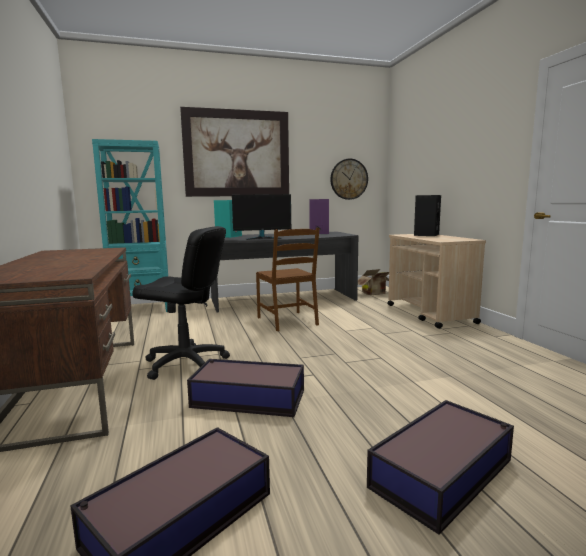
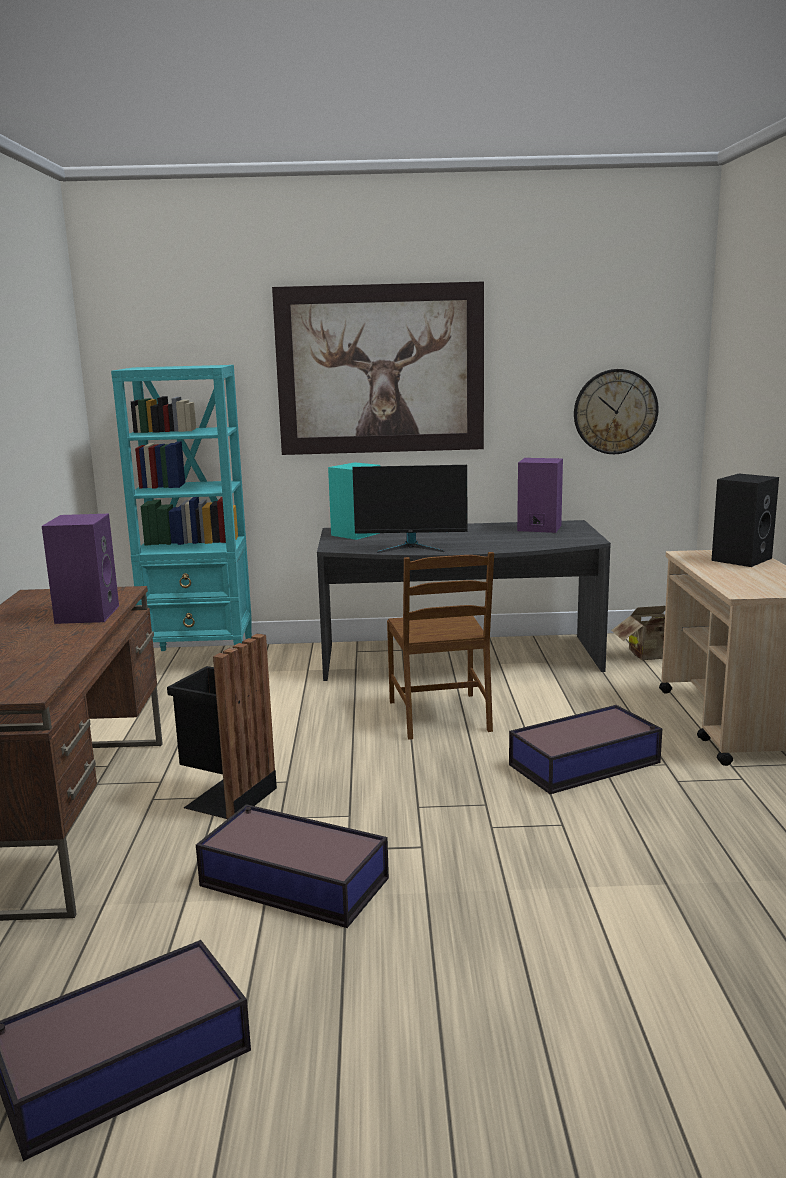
camera: 15 degrees right, 5 degrees up
(94, 254) = (86, 614): none -> purple speaker
(185, 364) = (226, 797): black office chair -> black trash can
(443, 472) = (519, 1065): storage box -> storage box (586, 763)

